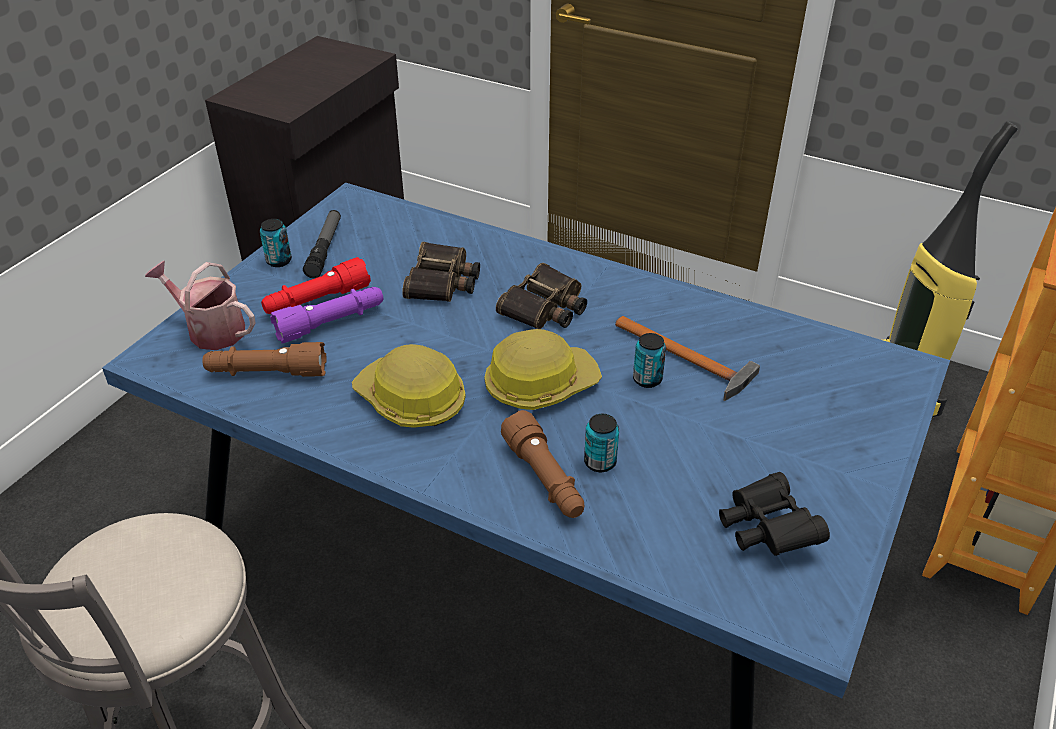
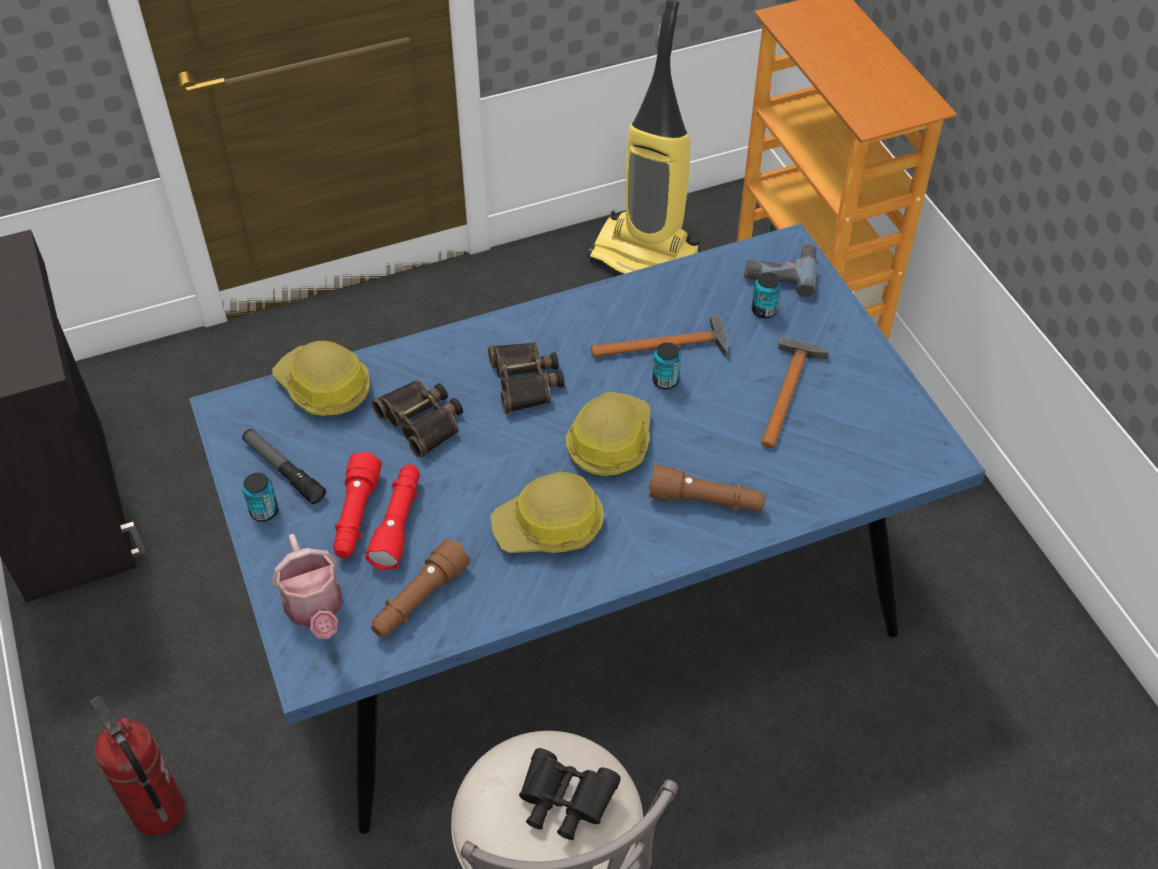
camera: 50 degrees left, 10 degrees up
(145, 456) = (157, 811): none -> fire extinguisher
(210, 330) = (316, 610): watering can -> watering can turned 90 degrees counterclockwise
(331, 323) = (398, 523): purple flashlight -> red flashlight
(419, 225) = (323, 388): none -> hard hat
(600, 462) = (719, 461): can -> can (764, 310)
(741, 462) = (788, 391): none -> hammer
(765, 530) = (852, 422): black binoculars -> black binoculars (564, 802)
(873, 378) = (780, 271): none -> power drill

